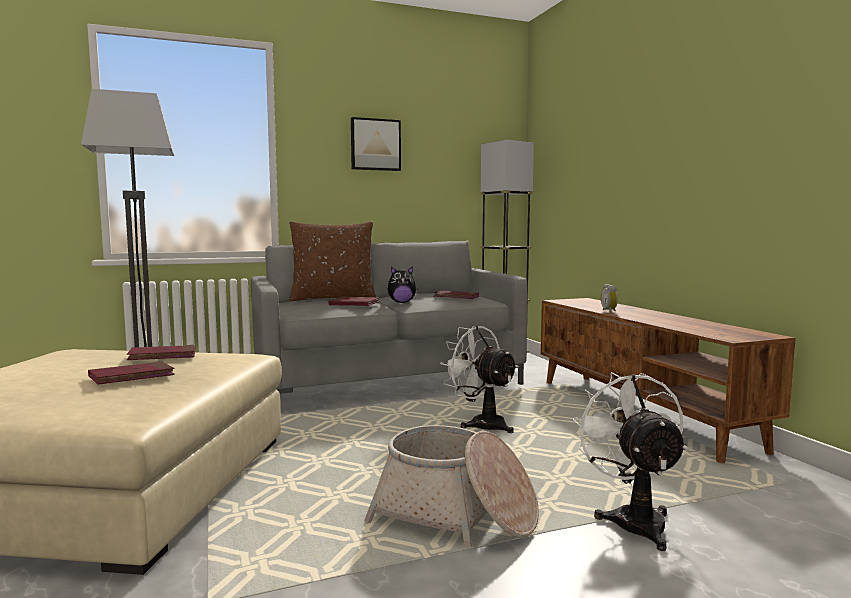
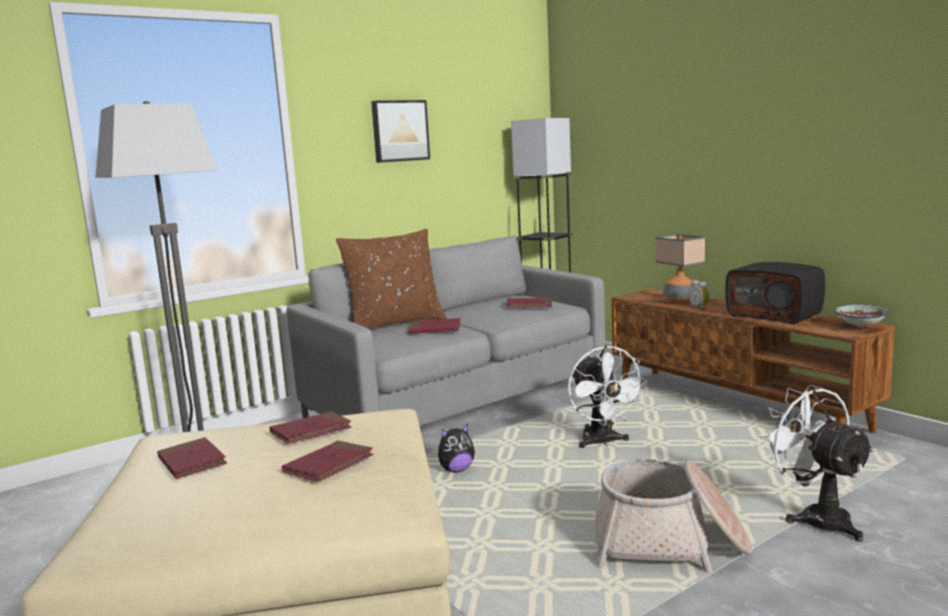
camera: 15 degrees left, 5 degrees up
(47, 363) = (192, 462): none -> red book
(401, 302) = (477, 319): plush toy -> plush toy (456, 470)
(481, 424) = (602, 443): white fan -> white fan turned 135 degrees counterclockwise
(601, 305) = (679, 299): none -> table lamp
(676, 320) = (775, 314): none -> radio
(755, 335) = (861, 326): none -> bowl

